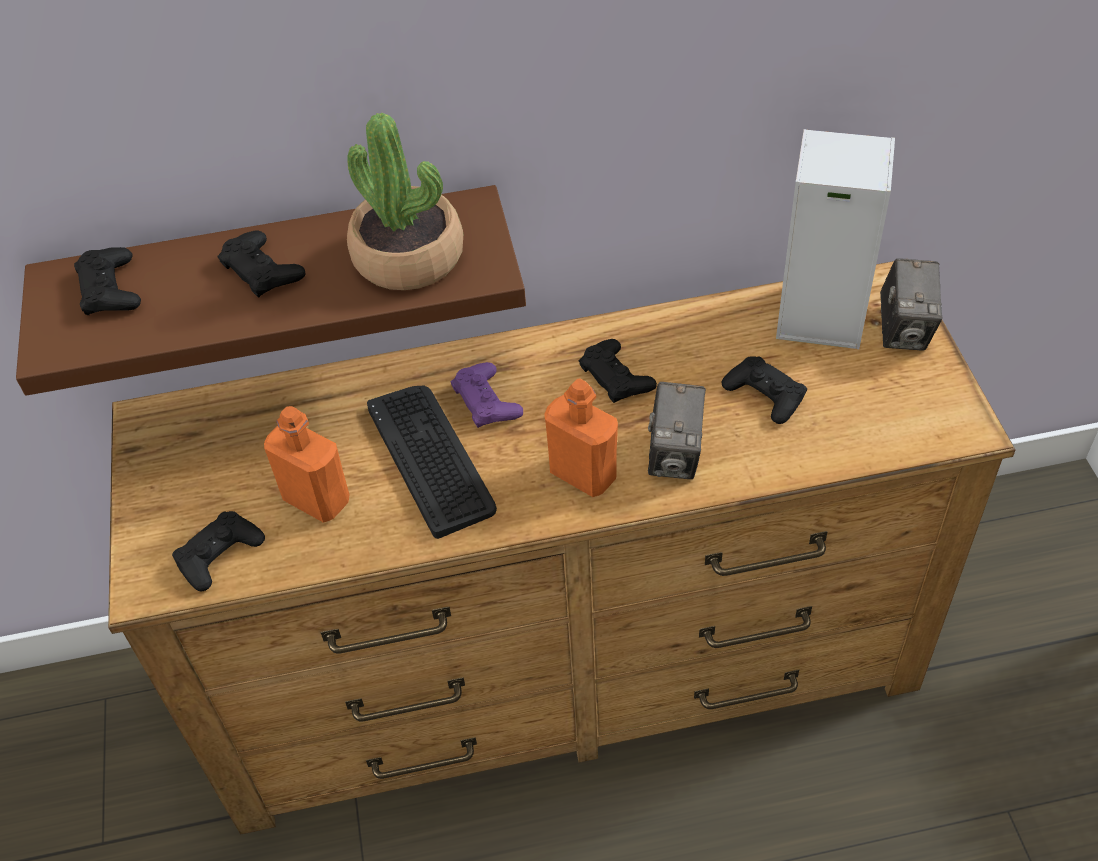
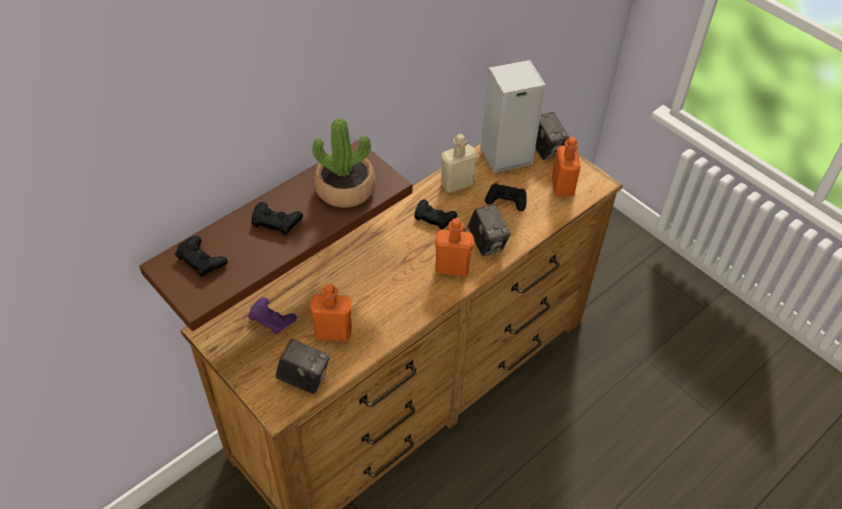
camera: 35 degrees left, 0 degrees up
(219, 554) = (304, 378): black game controller -> camera
(431, 458) = (375, 289): keyboard -> none
(486, 401) = (381, 252): purple game controller -> purple game controller (272, 318)
(696, 335) = (456, 184): none -> beige bottle
(888, 409) = (562, 187): none -> orange bottle

